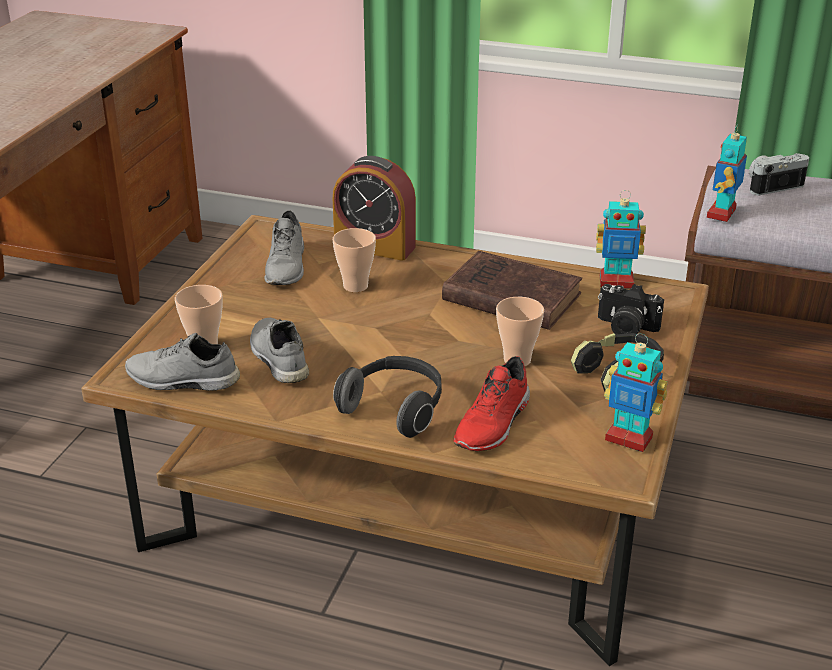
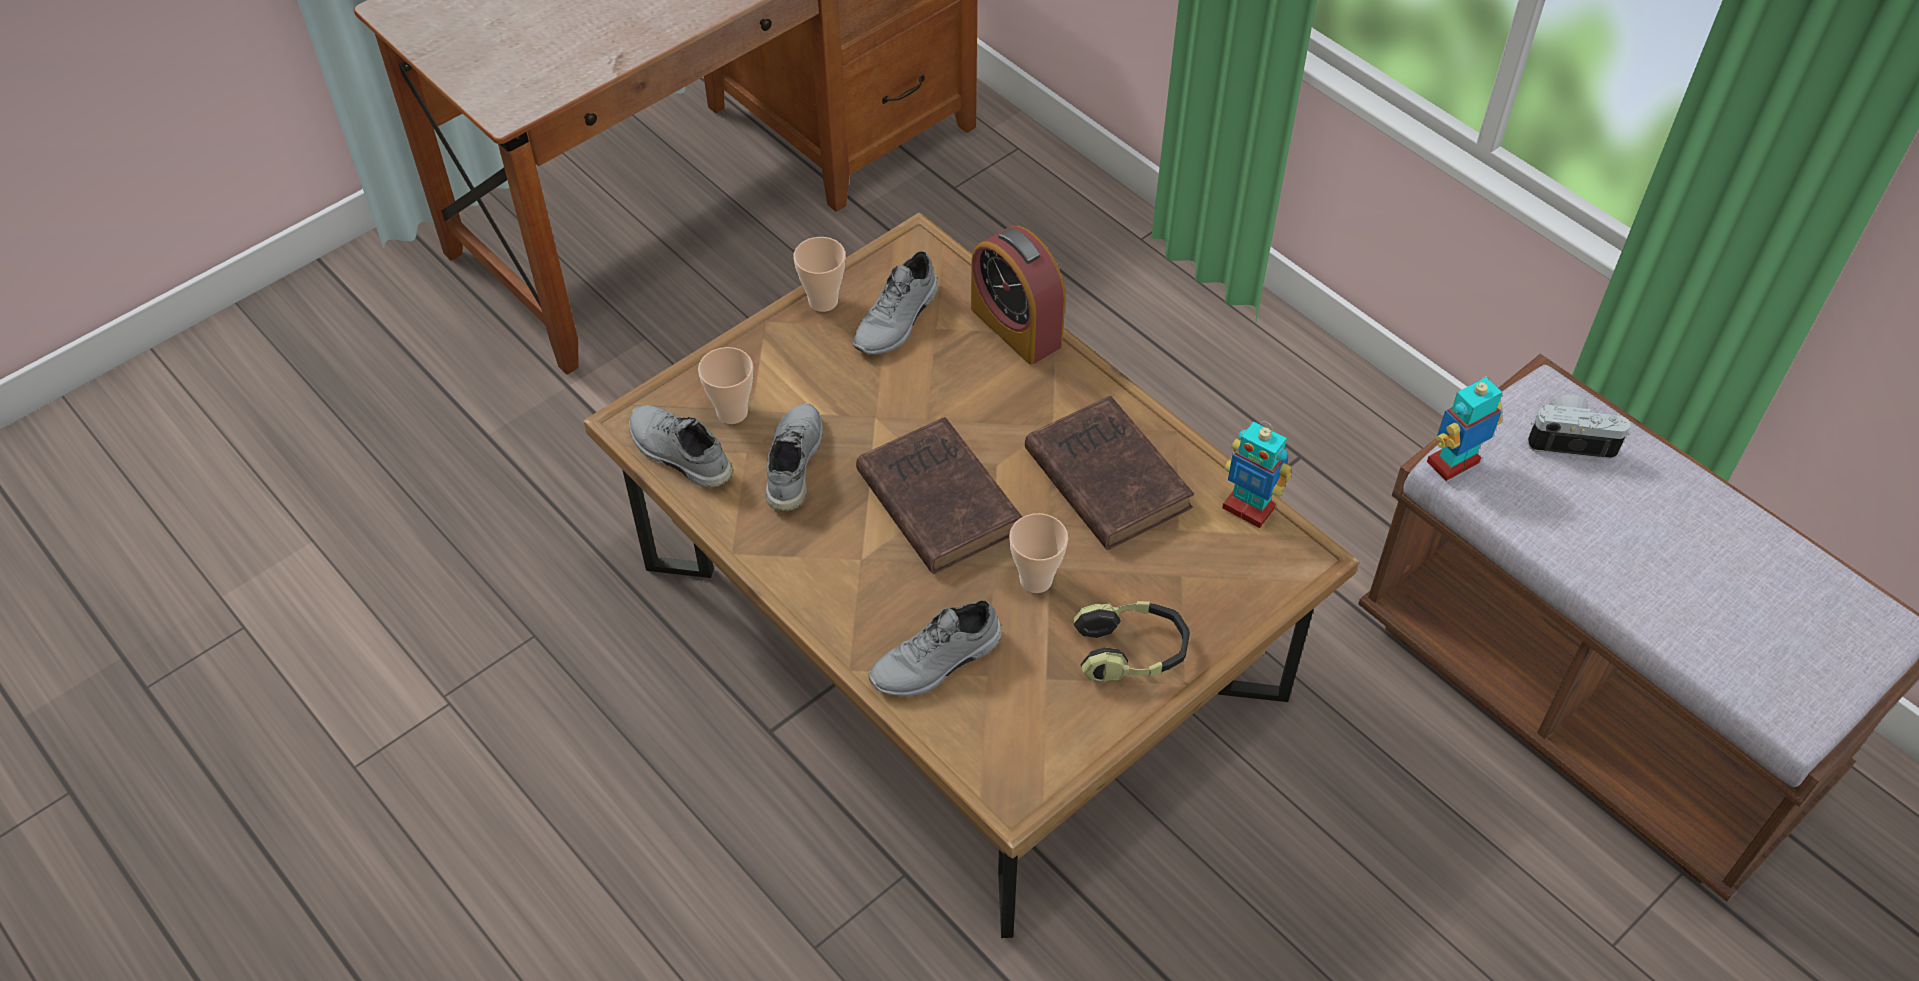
camera: 30 degrees right, 20 degrees up
(355, 286) = (949, 384): cup -> cup (823, 301)
(395, 409) = (855, 592): headphones -> none
(404, 343) = (936, 498): none -> brown book
(494, 424) = (937, 662): red shoe -> grey shoe
(625, 328) = (1196, 587): camera -> none
(629, 438) = (1059, 750): toy robot -> none

